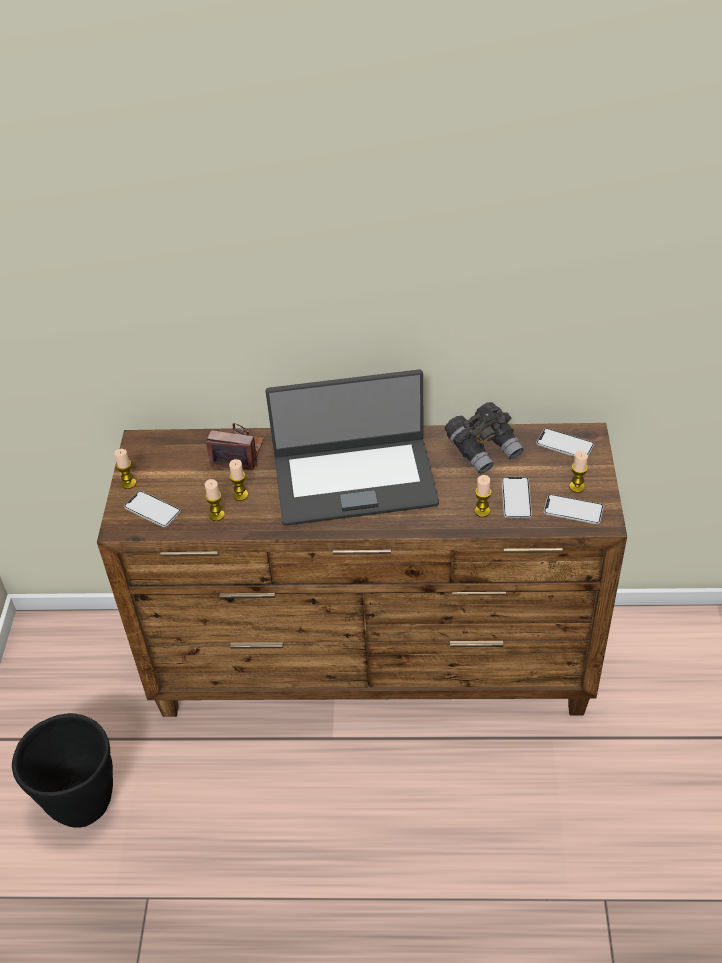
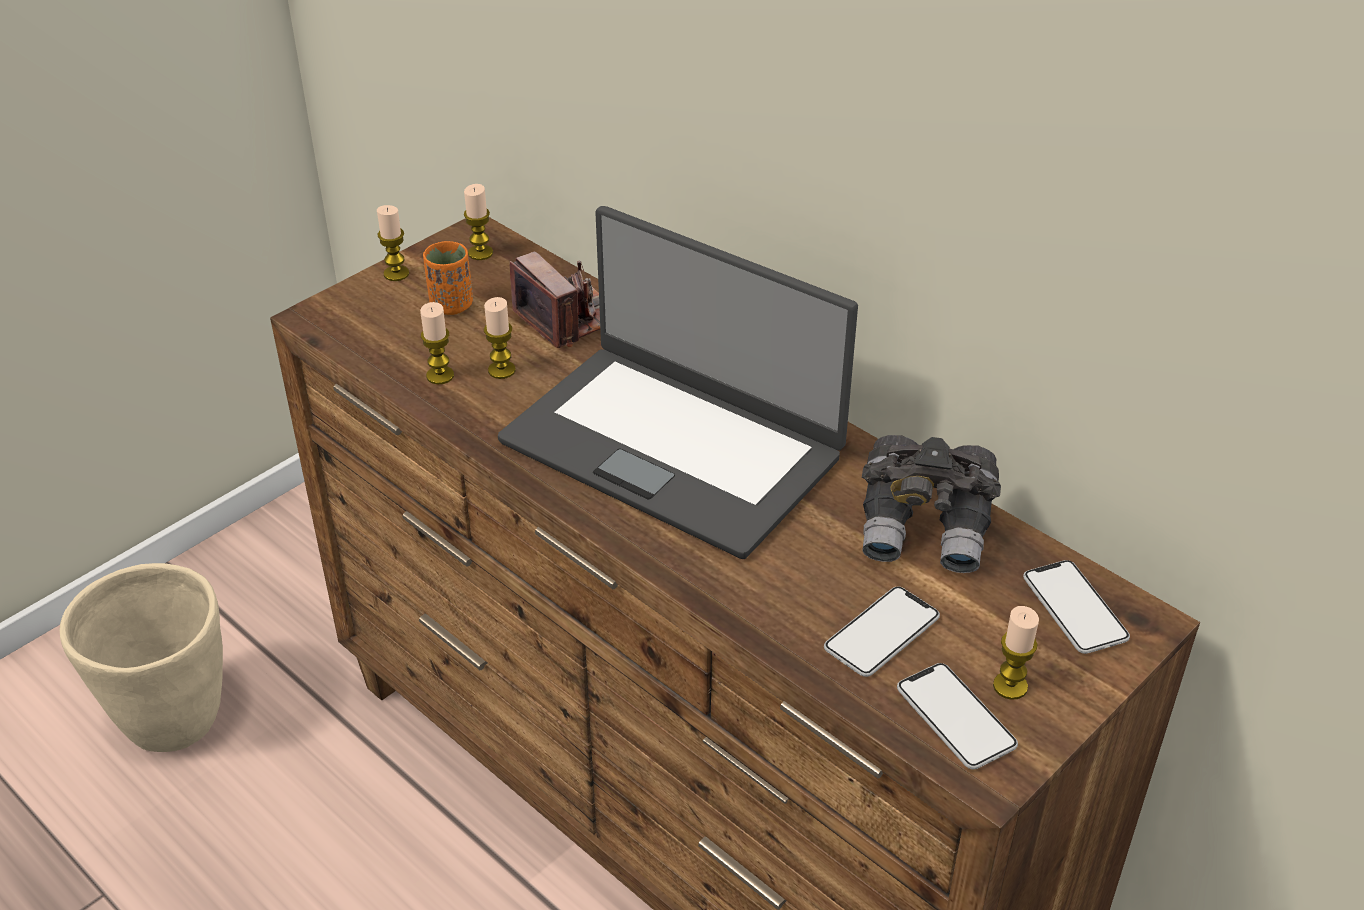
camera: 40 degrees right, 5 degrees down
(82, 803) = (173, 720): black planter -> beige planter
(152, 510) = (378, 321): phone -> none
(176, 481) = (451, 305): none -> orange cup
(482, 511) = (801, 614): candle -> candle (480, 253)

